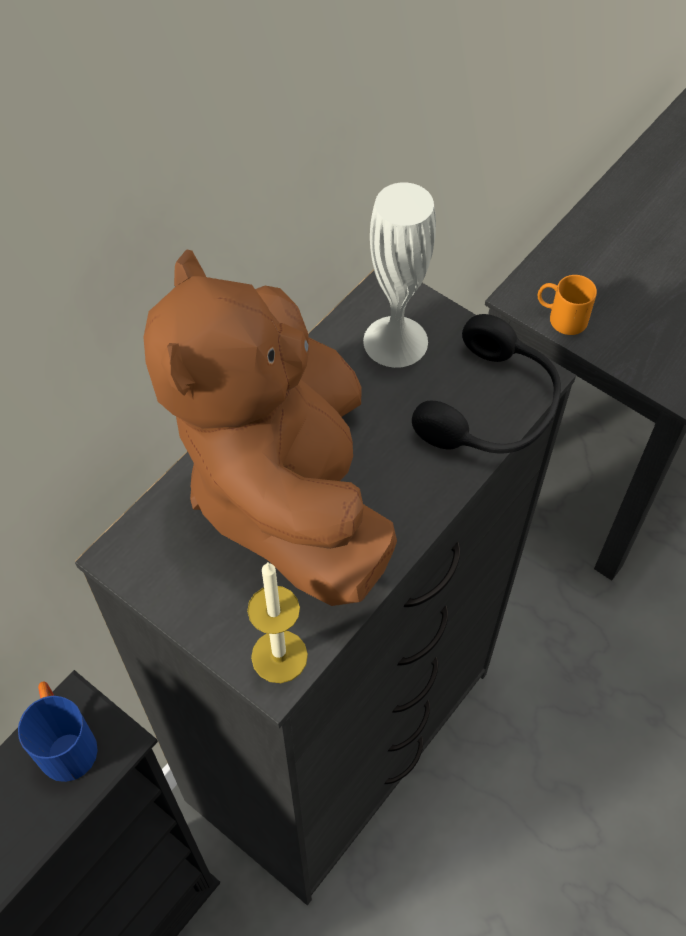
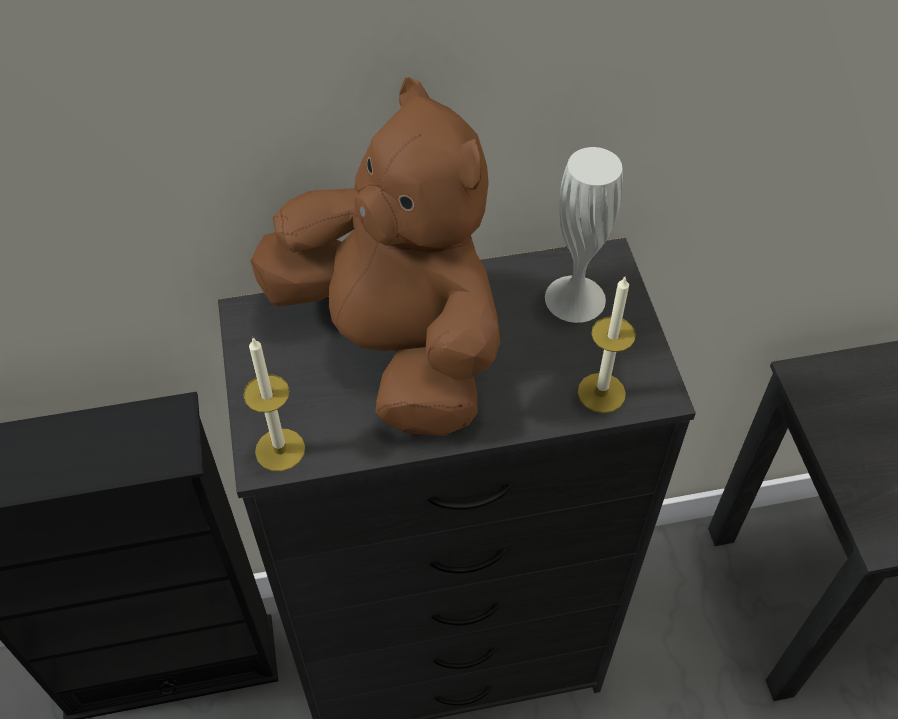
camera: 40 degrees right, 5 degrees down
(65, 741) = (148, 430): blue mug -> none
(286, 489) = (394, 346): brown plush toy -> brown plush toy turned 105 degrees clockwise
(493, 409) = (601, 393): black headphones -> candle
(560, 317) = (825, 414): orange mug -> none

